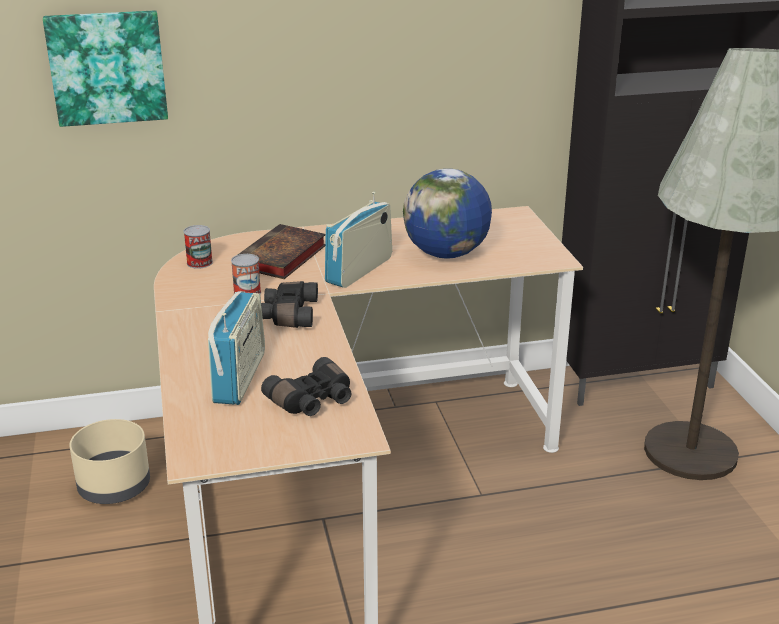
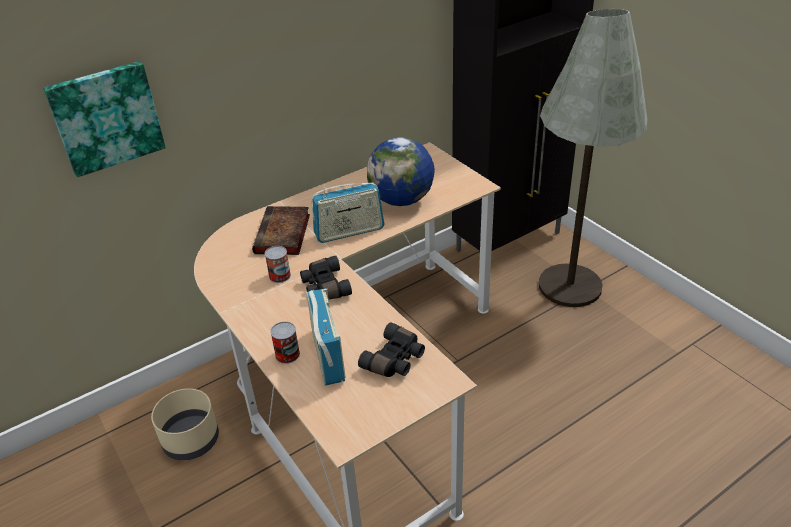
camera: 20 degrees left, 10 degrees up
(199, 262) = (222, 256): can -> can (287, 354)
(359, 270) = (349, 231): radio -> radio turned 120 degrees counterclockwise

